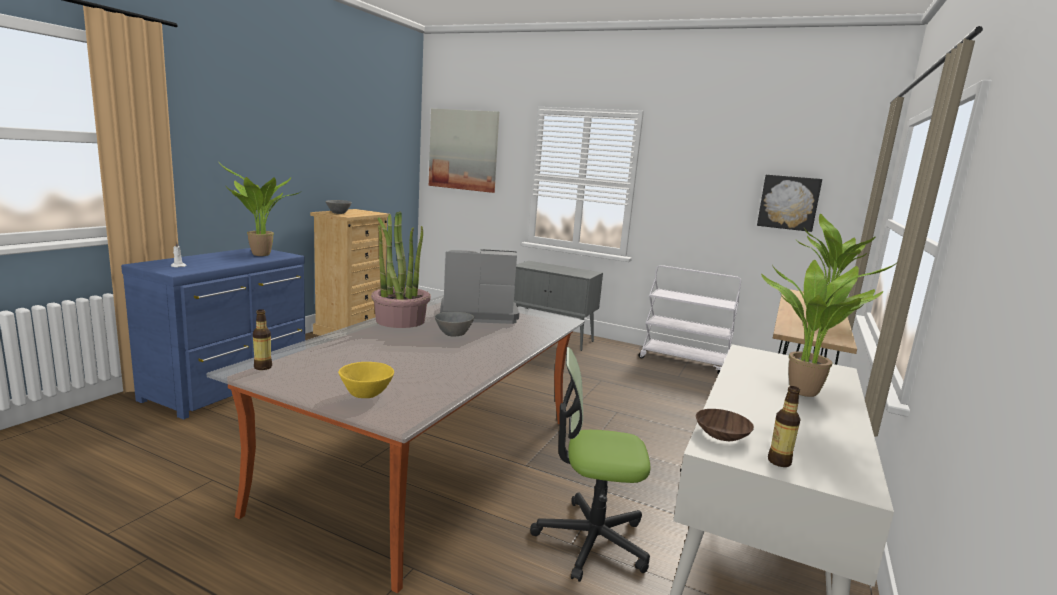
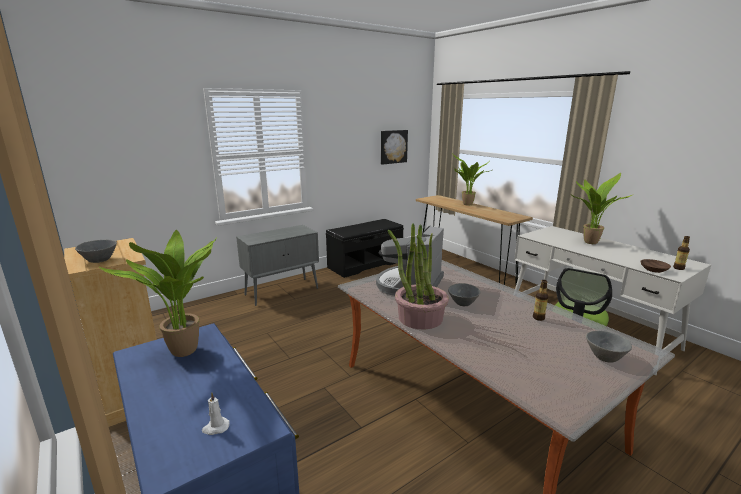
camera: 60 degrees left, 5 degrees up
(263, 367) = (554, 401): bottle -> bottle (538, 318)
(367, 394) = (606, 357): yellow bowl -> grey bowl
(463, 150) = (115, 141): picture -> none
(684, 362) = (365, 264): white cart -> black bench

